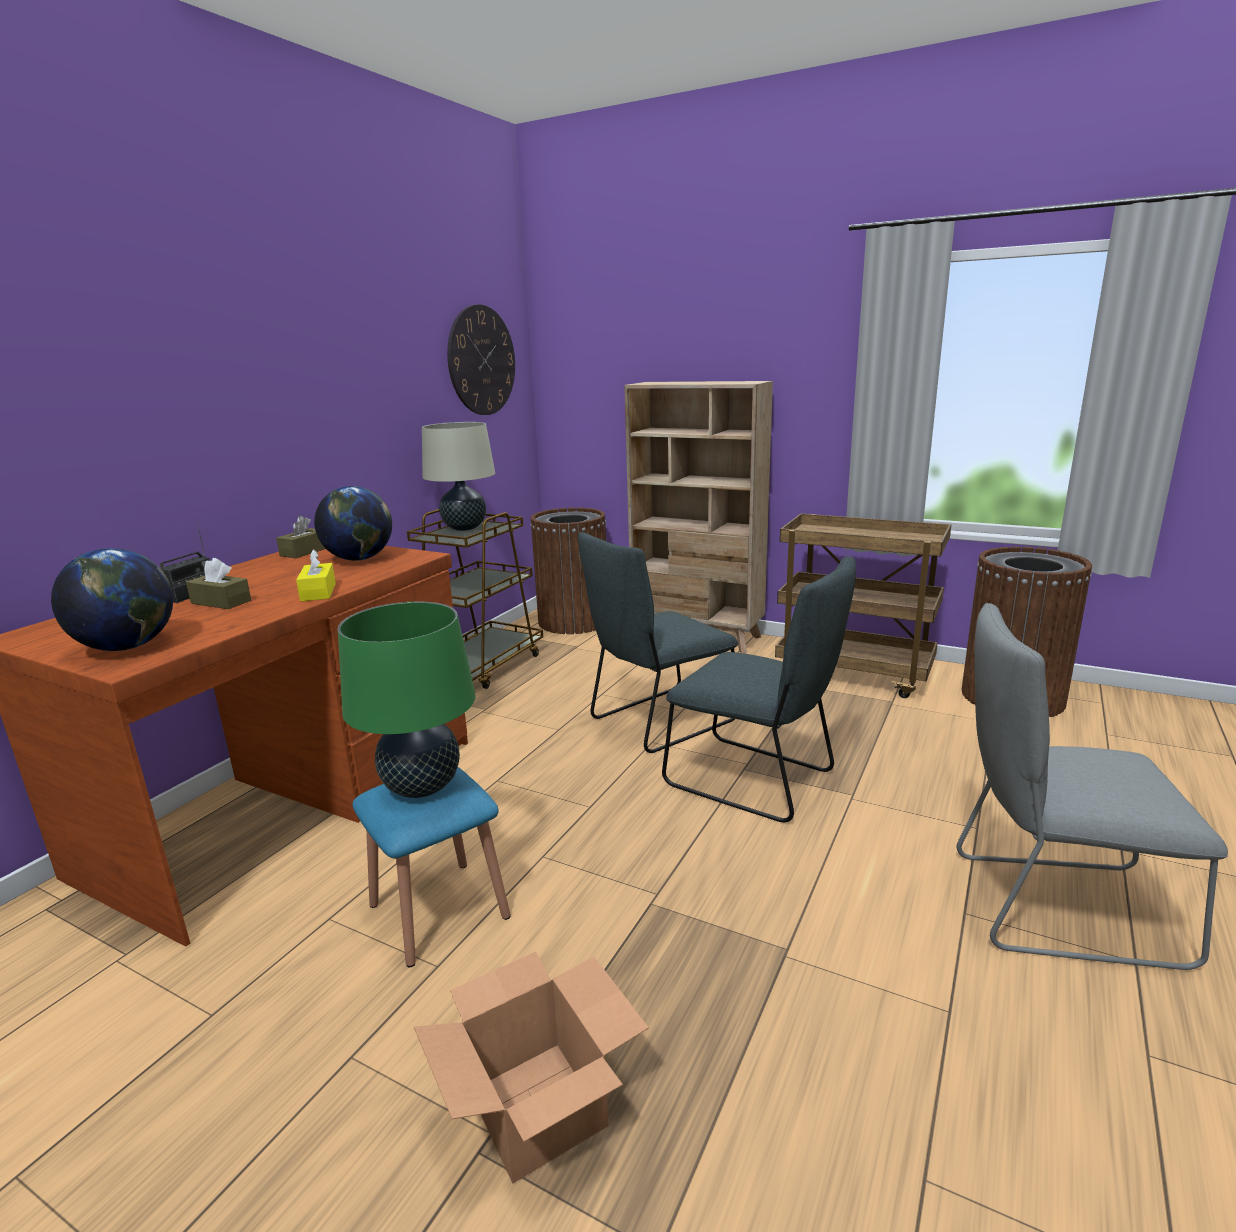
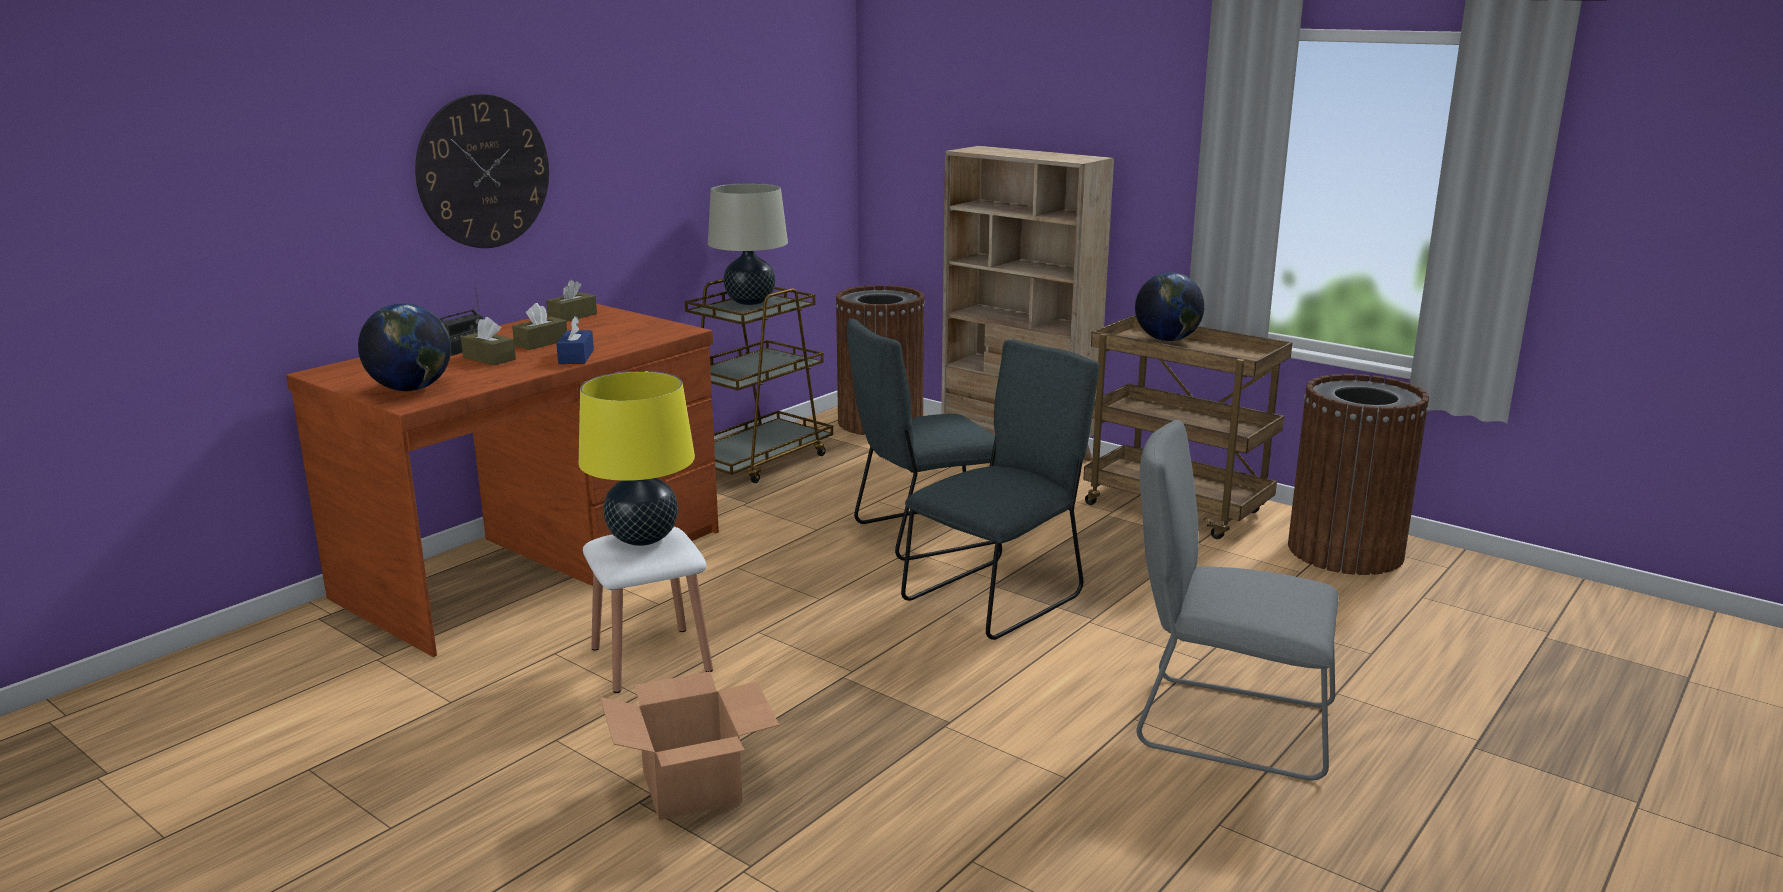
camera: 10 degrees right, 0 degrees up
(277, 580) = (541, 343): none -> brown tissue box
(318, 592) = (576, 357): yellow tissue box -> blue tissue box
(359, 559) = (622, 329): globe -> globe (1167, 340)
(421, 787) = (642, 538): green table lamp -> yellow table lamp
(439, 910) = (651, 659): blue stool -> white stool
(481, 360) = (791, 112): wall clock -> wall clock (483, 172)
(756, 781) = (999, 596): grey chair -> grey chair turned 90 degrees counterclockwise

